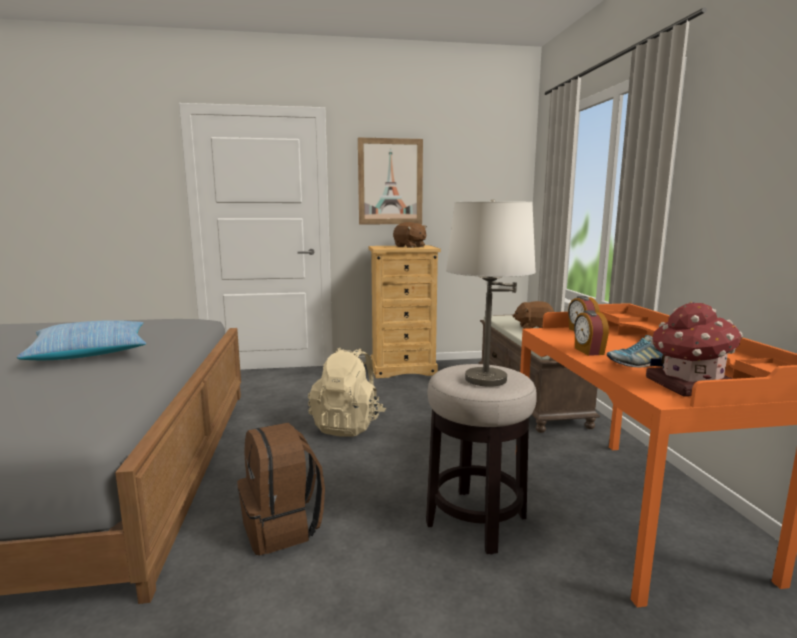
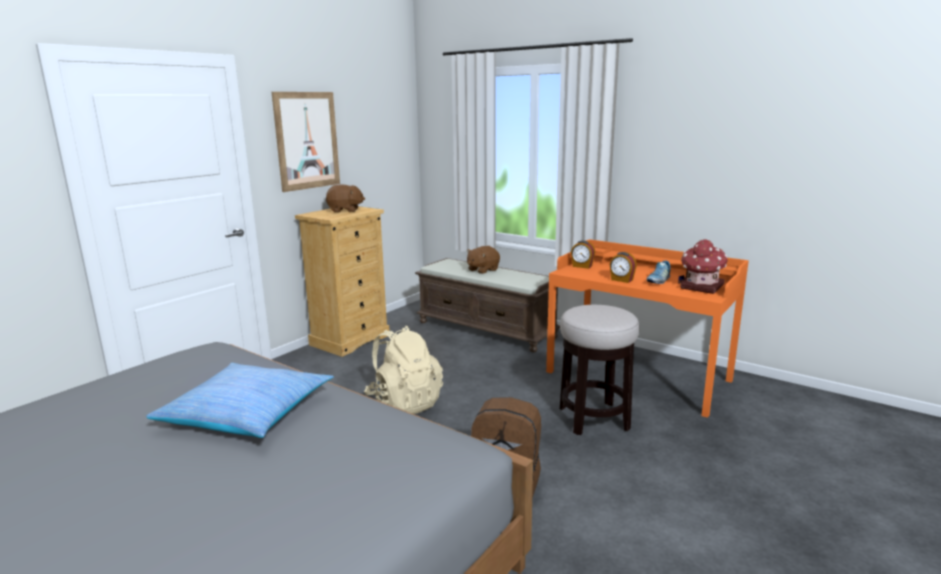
camera: 45 degrees left, 5 degrees up
(485, 379) = (610, 315): white table lamp -> none

